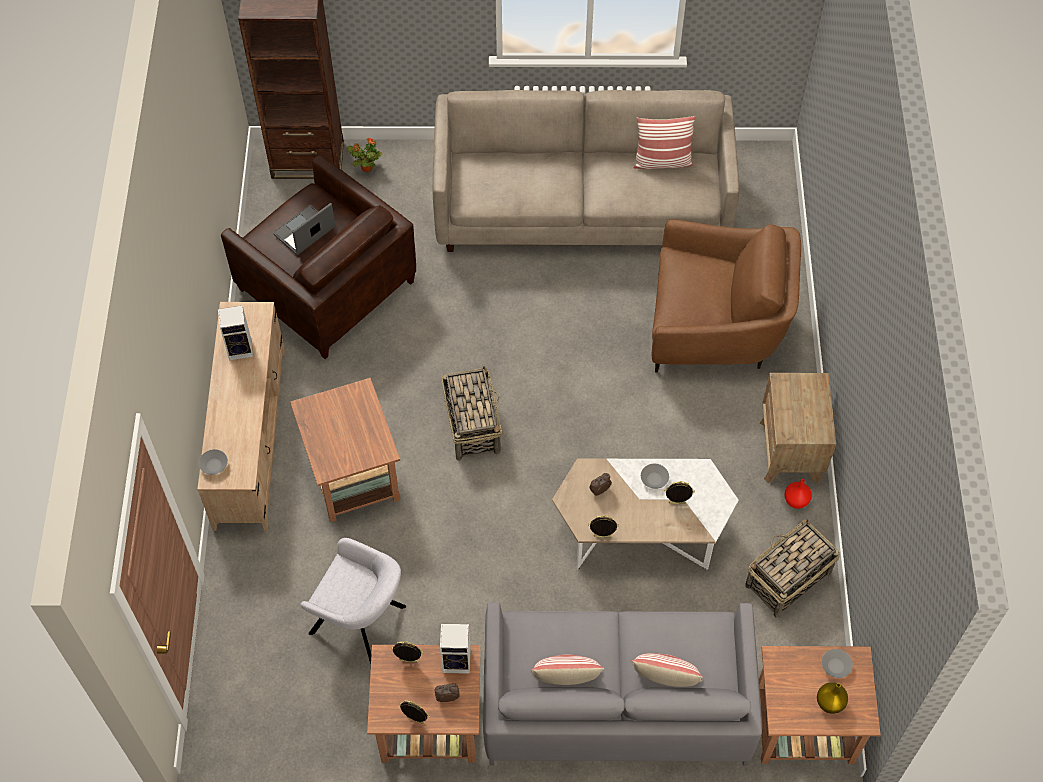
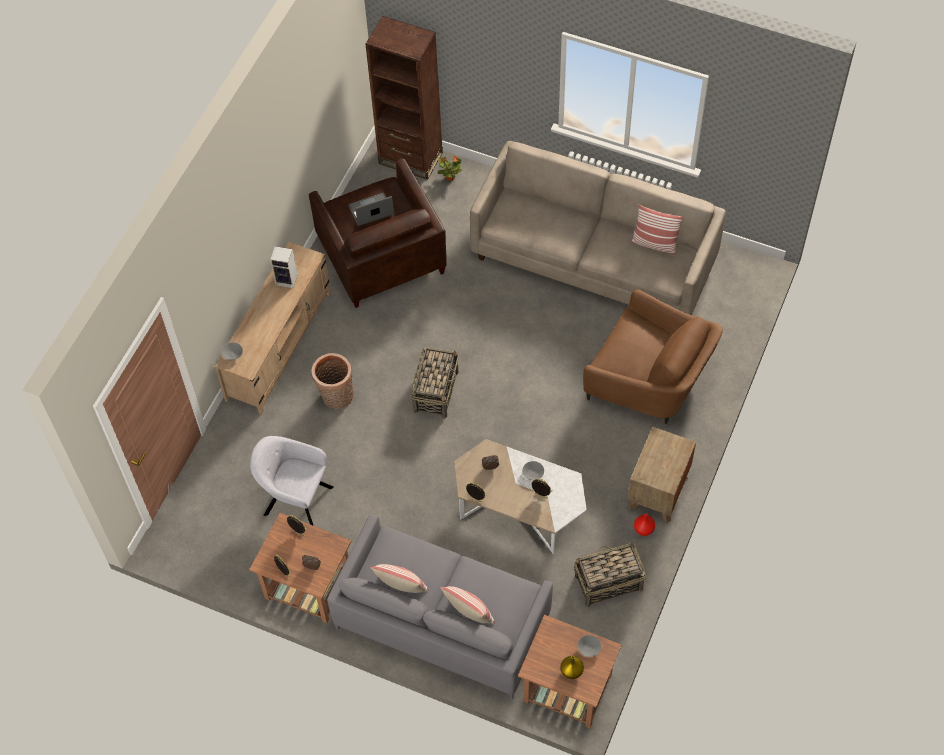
camera: 25 degrees right, 0 degrees up
(353, 476) = (336, 398): brown side table -> basket
(361, 621) = (295, 500): grey armchair -> grey armchair turned 150 degrees clockwise
(458, 660) = (331, 545): speaker -> none

